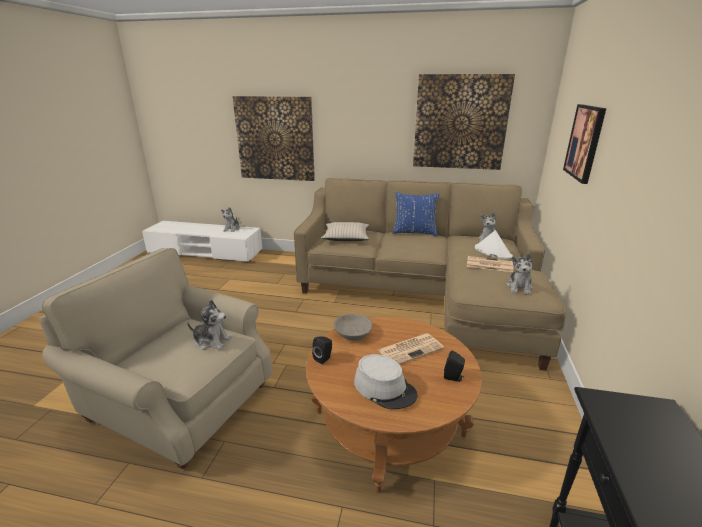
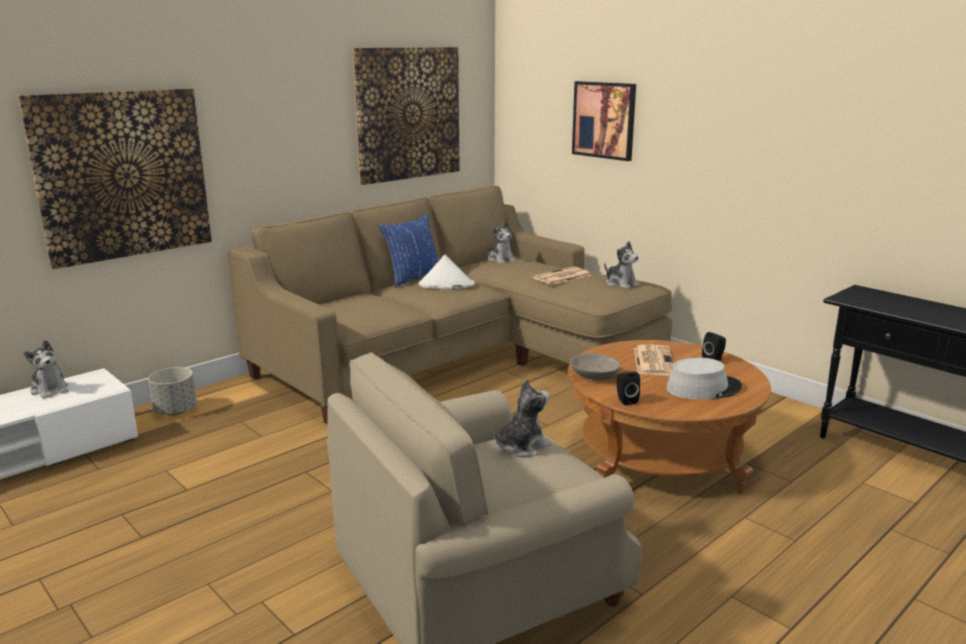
camera: 55 degrees left, 5 degrees down
(278, 258) = (175, 411): none -> grey planter
(346, 237) = (358, 309): beige pillow -> none
(492, 252) = (536, 267): white hat -> white hat (446, 285)

